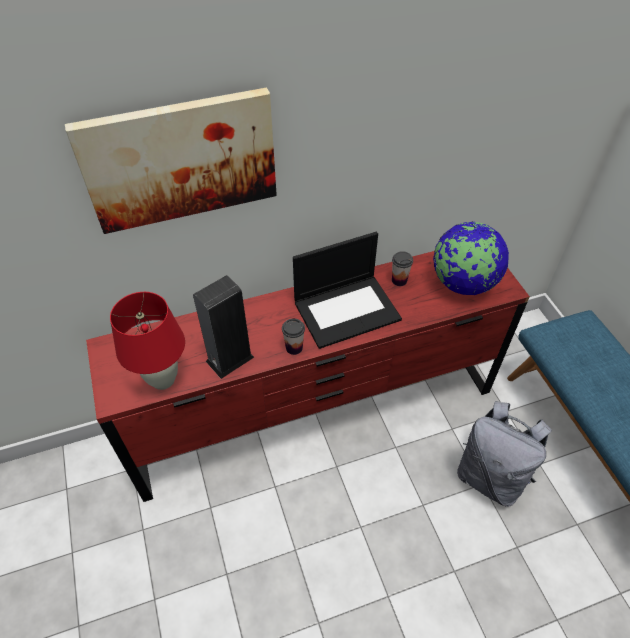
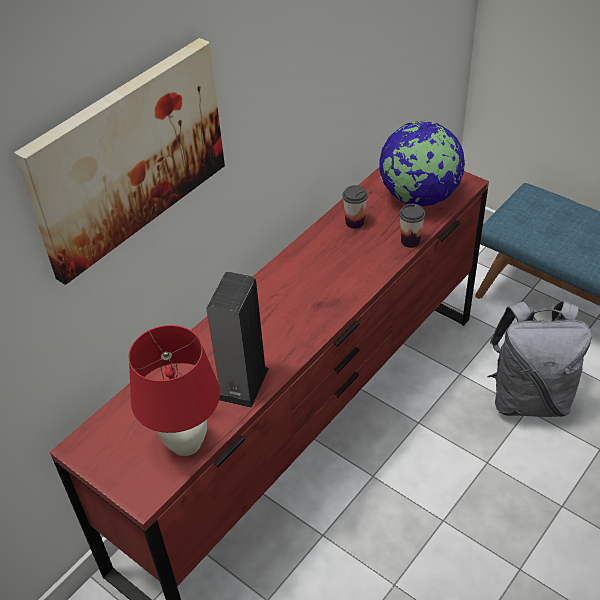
camera: 30 degrees left, 5 degrees down
(294, 348) = (303, 338): cup -> cup (410, 241)
(347, 309) = (326, 274): laptop -> none

